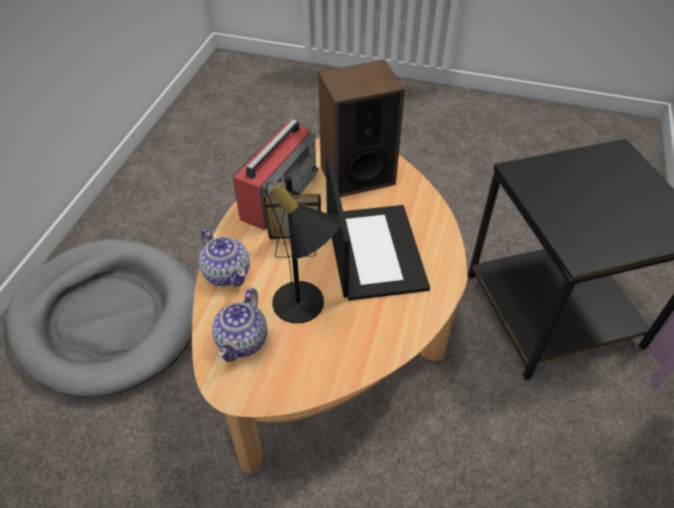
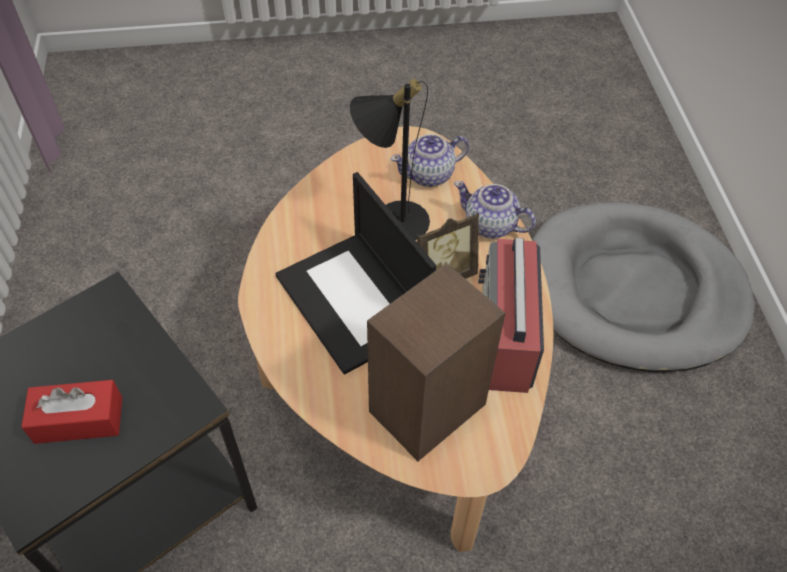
camera: 155 degrees right, 5 degrees up
(243, 340) = (429, 175): teapot -> teapot turned 105 degrees counterclockwise
(596, 185) = (79, 420): none -> red tissue box

